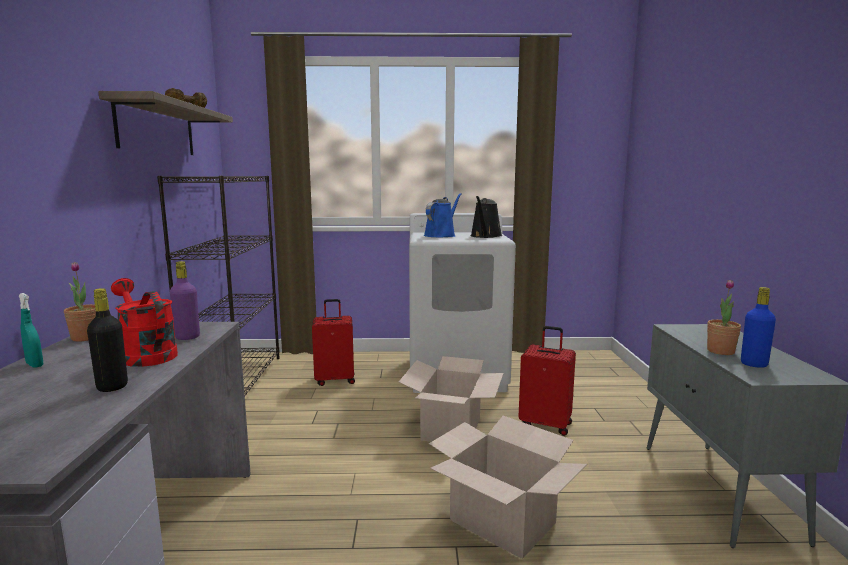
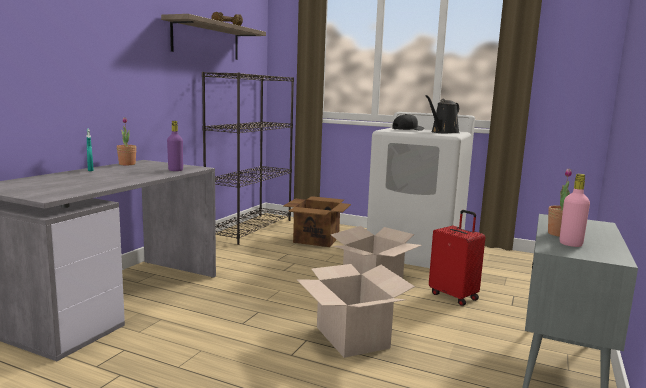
camera: 25 degrees right, 0 degrees up
(112, 387) = (111, 181): black bottle -> none
(145, 354) = (144, 173): red watering can -> none
(335, 380) = (317, 239): red suitcase -> cardboard box
(441, 235) = (408, 129): blue watering can -> black cap
(754, 364) = (570, 244): blue bottle -> pink bottle

